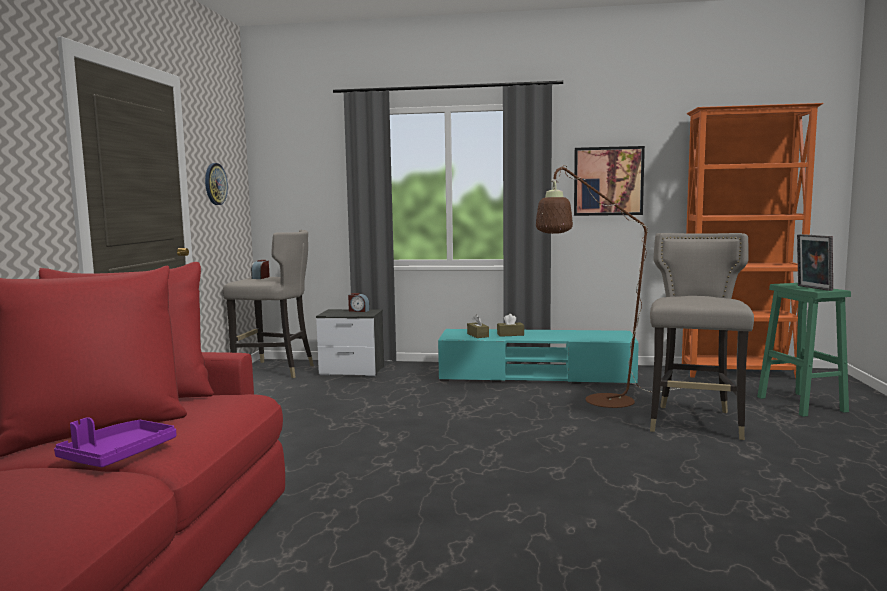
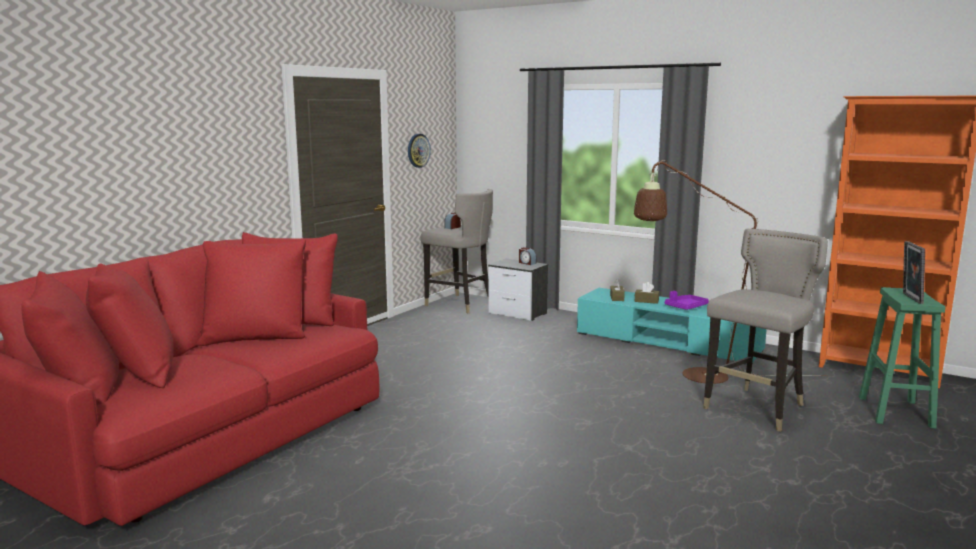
camera: 25 degrees right, 5 degrees up
(118, 455) = (248, 356): purple tray -> purple tray (686, 307)
(608, 181) = (763, 162): picture -> none

